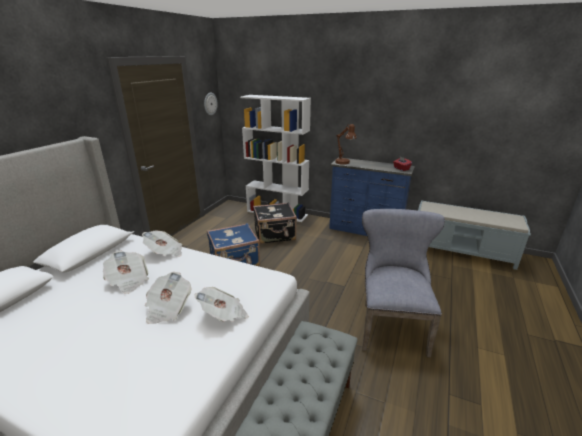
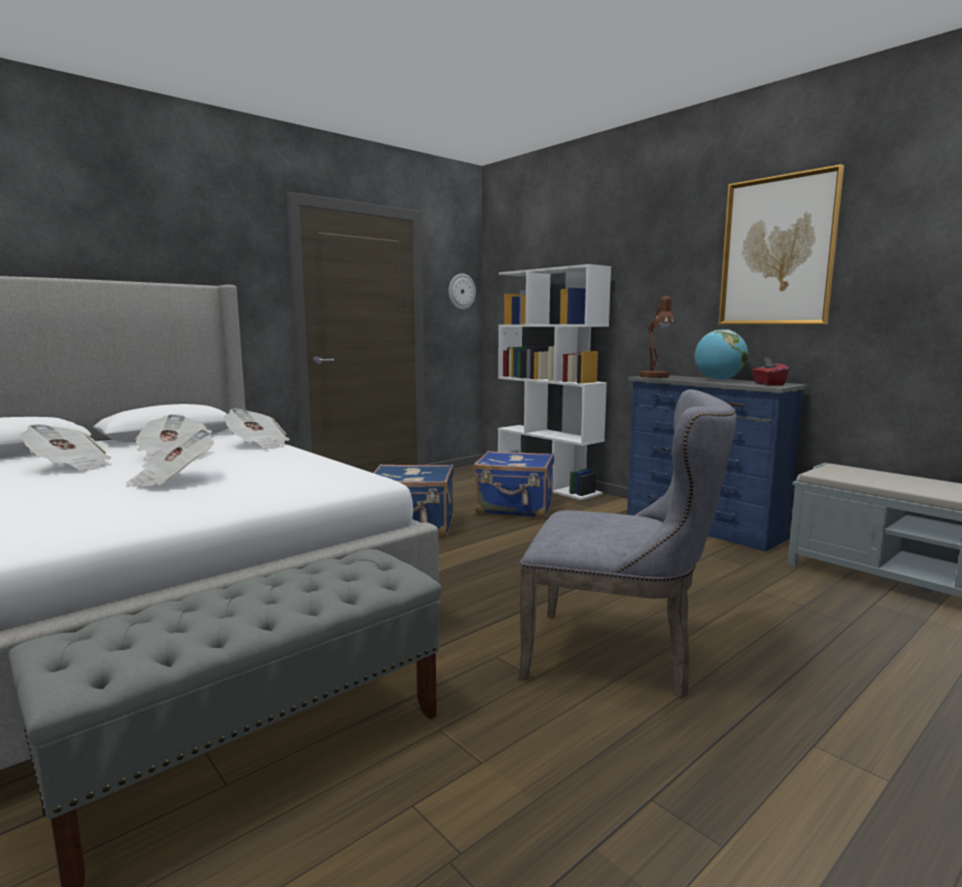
camera: 25 degrees right, 15 degrees down
(224, 315) = (231, 494): newspaper -> newspaper (69, 466)
(275, 235) = (515, 508): black suitcase -> blue suitcase
(375, 164) = (719, 380): none -> globe
(390, 324) = (620, 656): grey chair -> grey chair turned 75 degrees clockwise
(403, 101) = (777, 251): none -> picture

